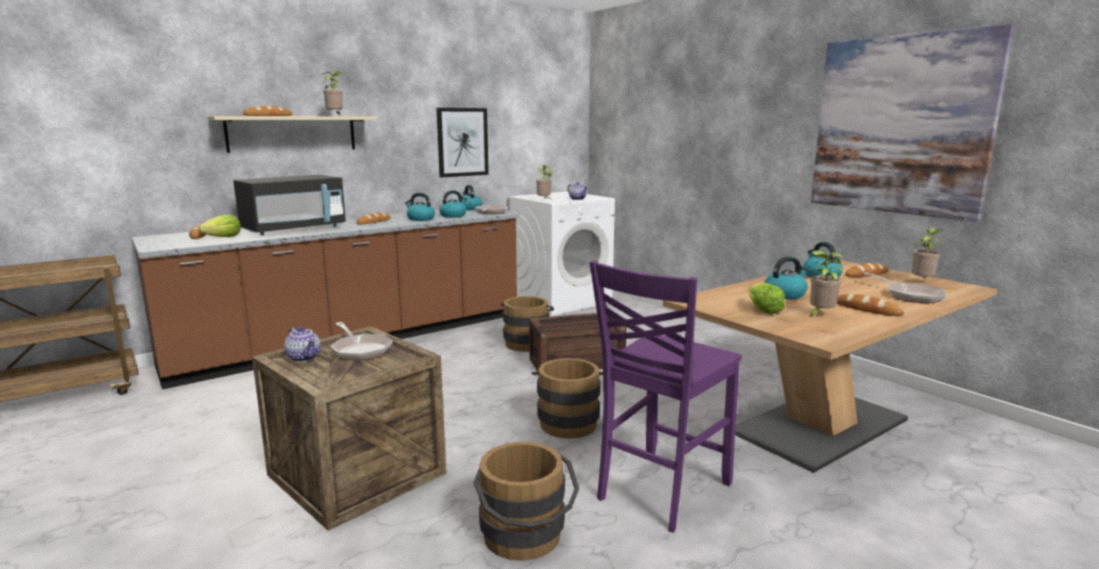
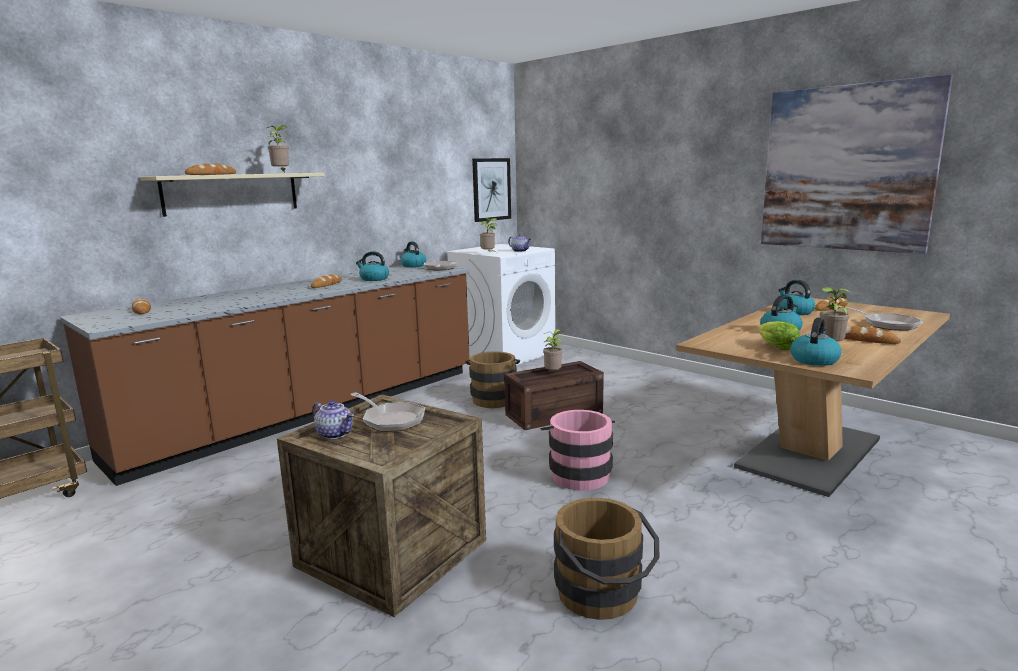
camera: 10 degrees left, 0 degrees up
(223, 237) = (174, 310): lettuce -> none
(294, 229) = (247, 297): black microwave -> none
(453, 215) = (404, 274): kettle -> kettle (814, 360)
(462, 142) = (401, 197): picture -> picture (491, 189)
(567, 421) = (578, 473): brown bucket -> pink bucket
(660, 491) = (703, 531): purple chair -> none
(922, 282) = (884, 311): potted plant -> potted plant (553, 373)

